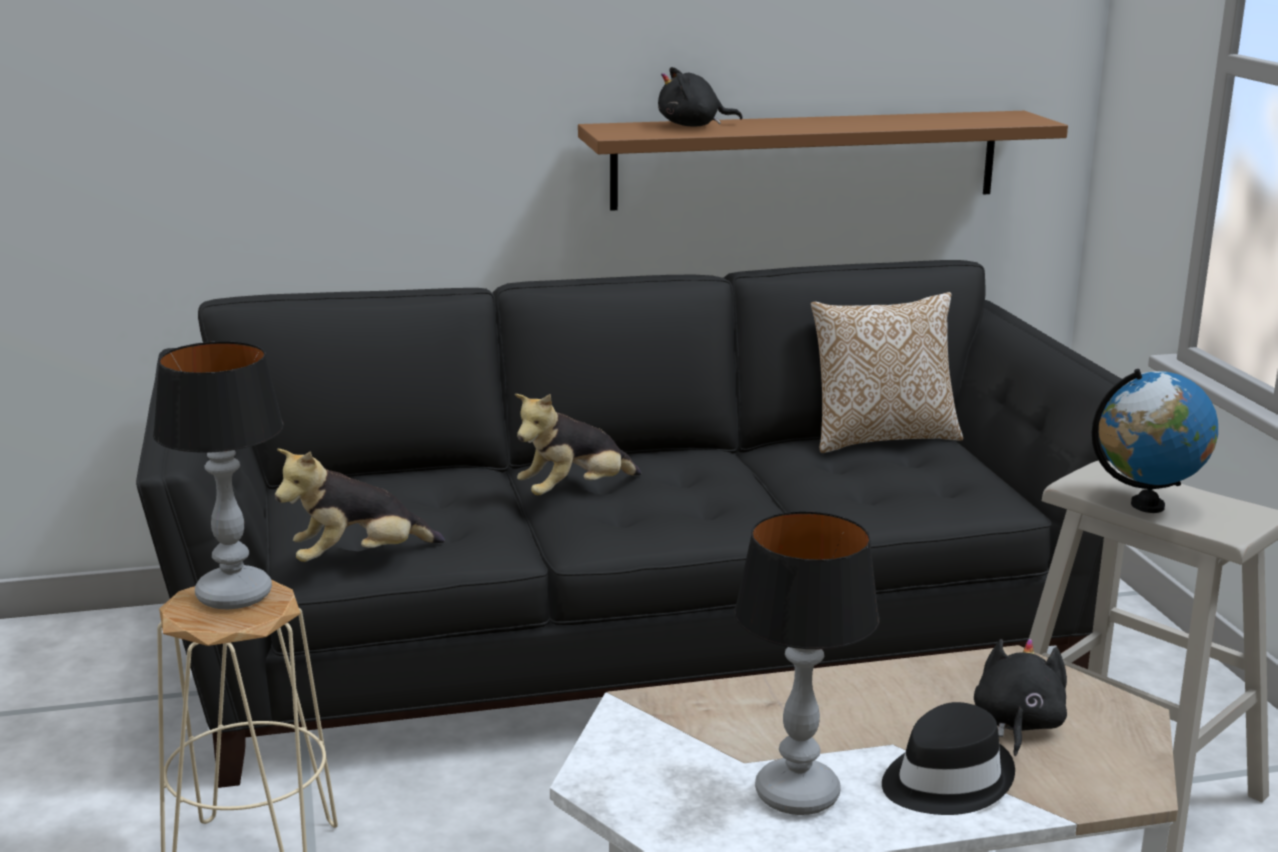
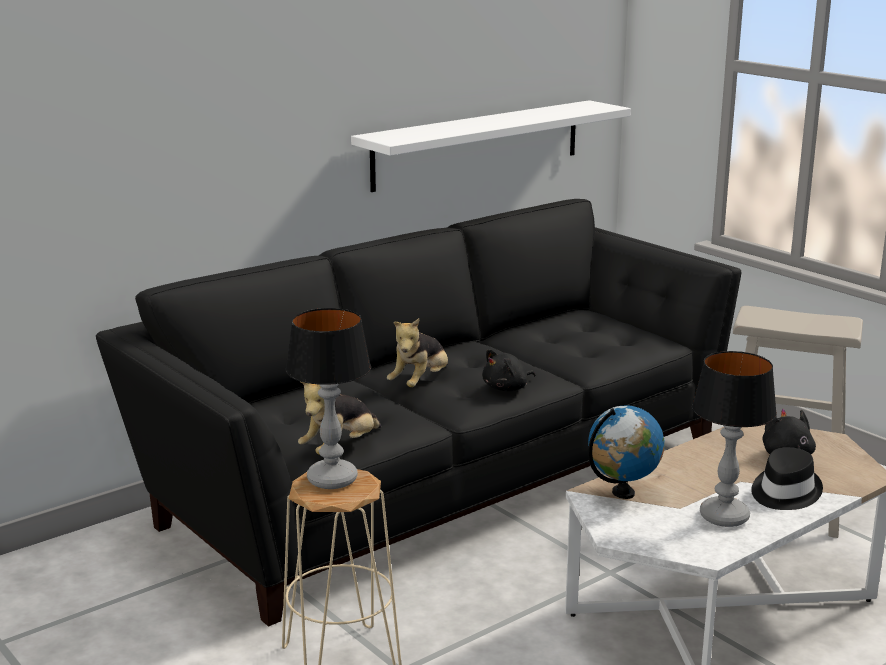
camera: 25 degrees left, 0 degrees up
(693, 126) = (426, 130): black plush toy -> black plush toy (507, 388)
(806, 159) = (478, 144): brown shelf -> white shelf
(881, 438) = (558, 317): pillow -> none
(1147, 506) = (793, 326): globe -> globe (623, 493)

